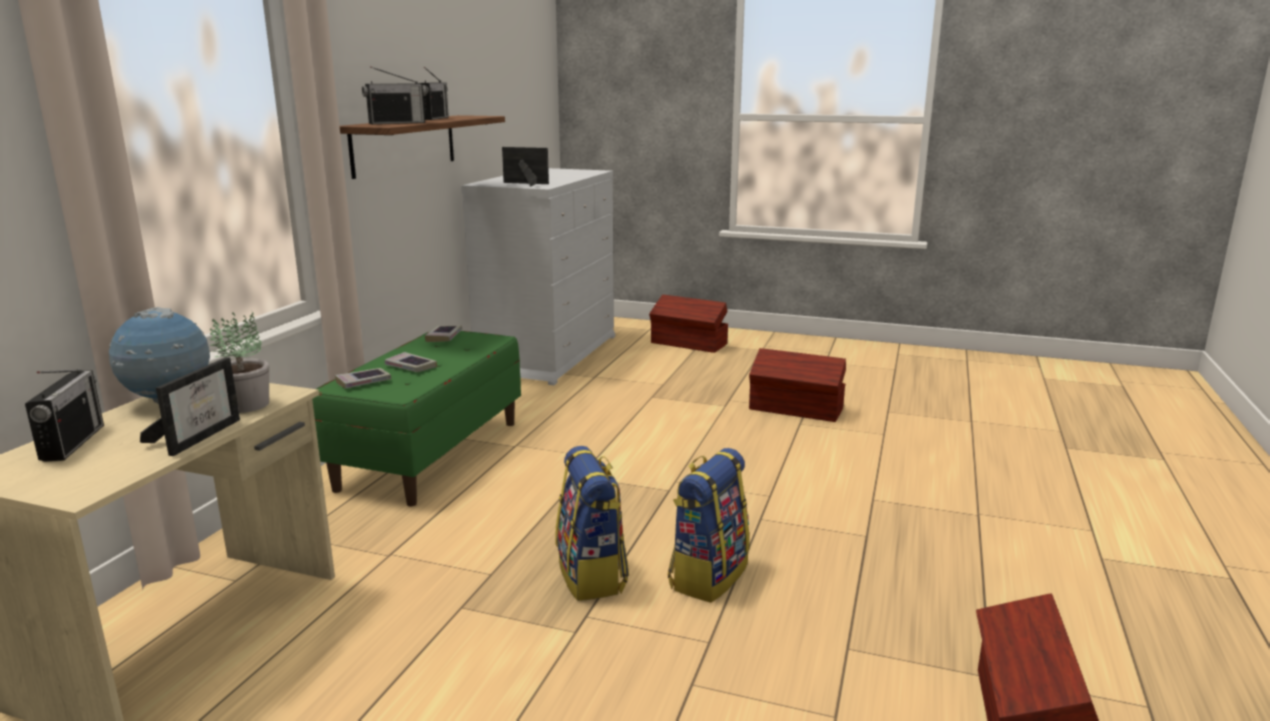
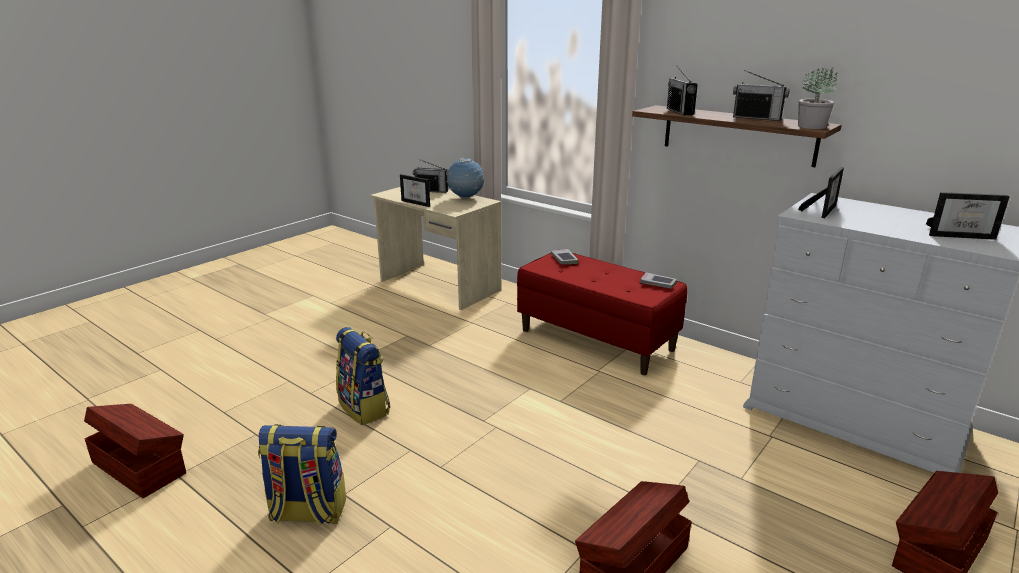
camera: 110 degrees right, 5 degrees up
(246, 404) = (447, 207): potted plant -> potted plant (812, 126)
(410, 367) = (588, 271): book -> none
(430, 454) = (597, 340): green bench -> red bench
(567, 173) = (960, 235): none -> picture frame
(592, 575) = (401, 372): backpack -> backpack (307, 512)

